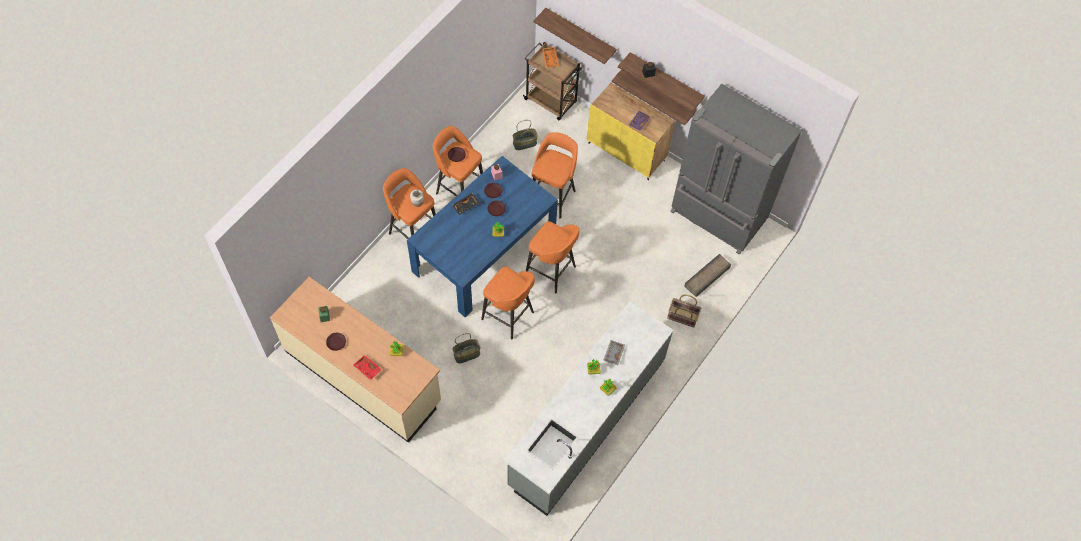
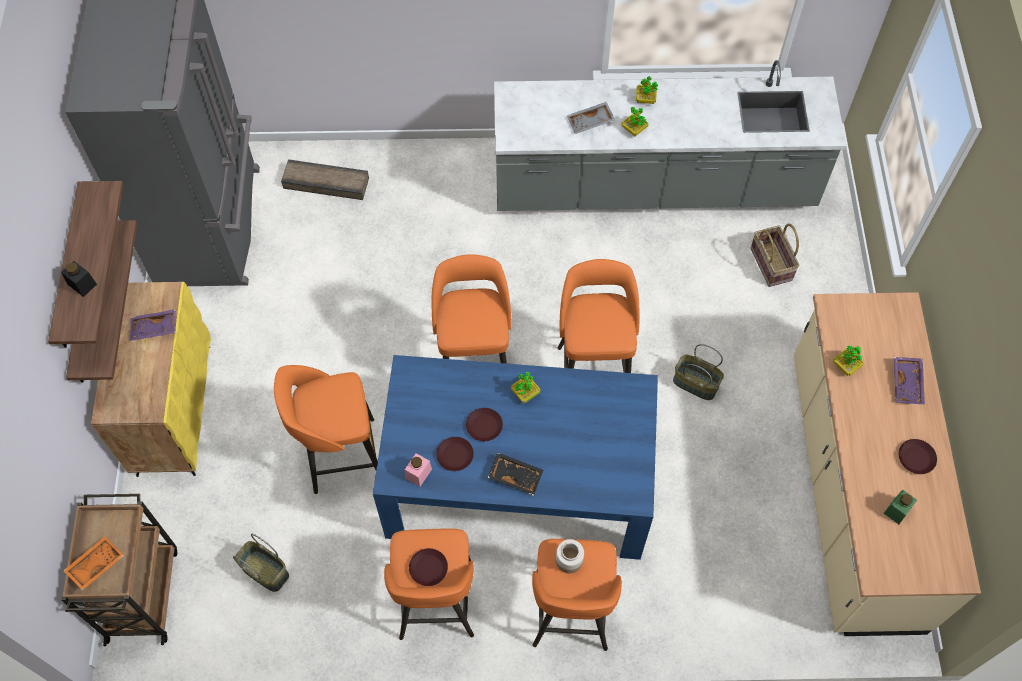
camera: 125 degrees left, 0 degrees up
(367, 369) = (908, 383): red tray -> purple tray
(580, 34) = (38, 479): shelf -> none
(682, 317) = (413, 175): basket -> basket (772, 264)

